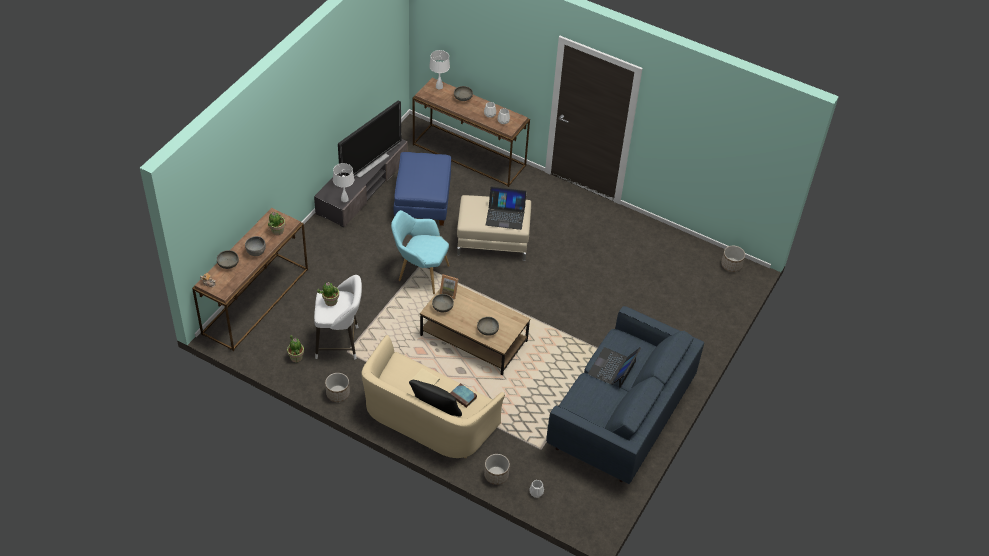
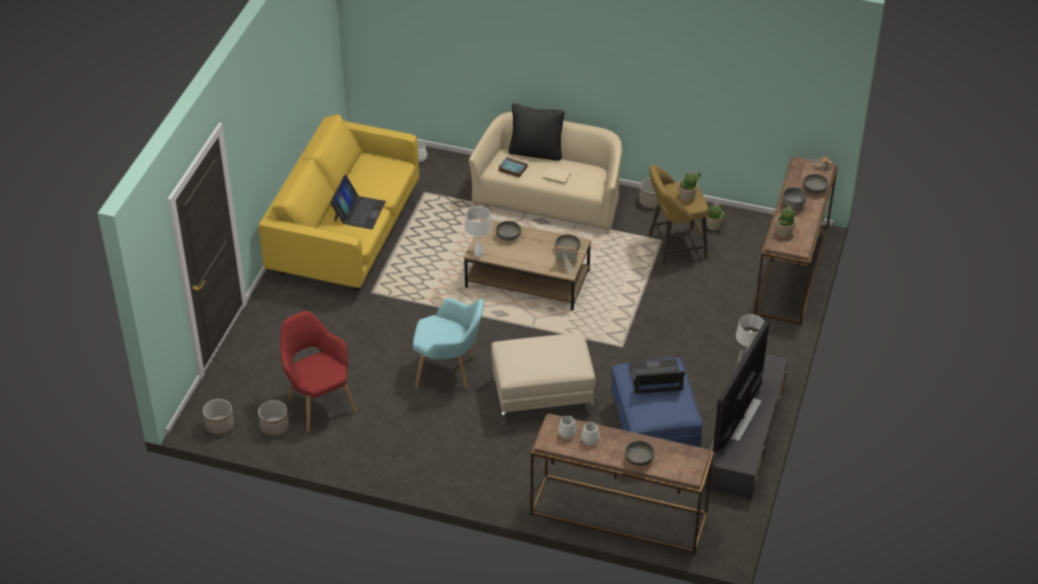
camera: 170 degrees right, 5 degrees down
(340, 343) = (674, 247): white stool -> yellow stool
(420, 273) = (618, 337): turquoise armchair -> turquoise armchair (449, 372)
(439, 87) = (681, 470): white table lamp -> white table lamp (478, 253)
(496, 475) = (463, 164): planter -> planter (275, 427)
(505, 215) = (527, 353): laptop -> laptop (655, 377)
(619, 415) = (346, 235): blue sofa -> yellow sofa
(658, 268) = (318, 402): none -> red armchair

